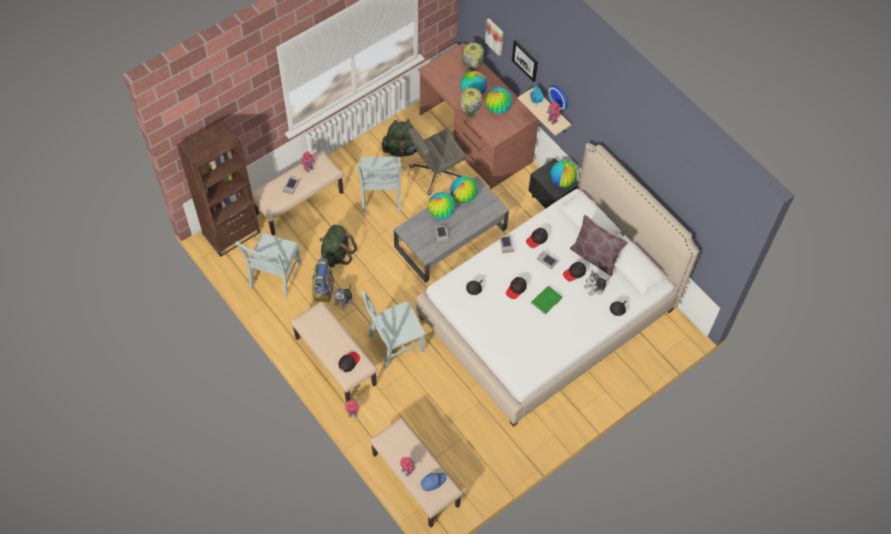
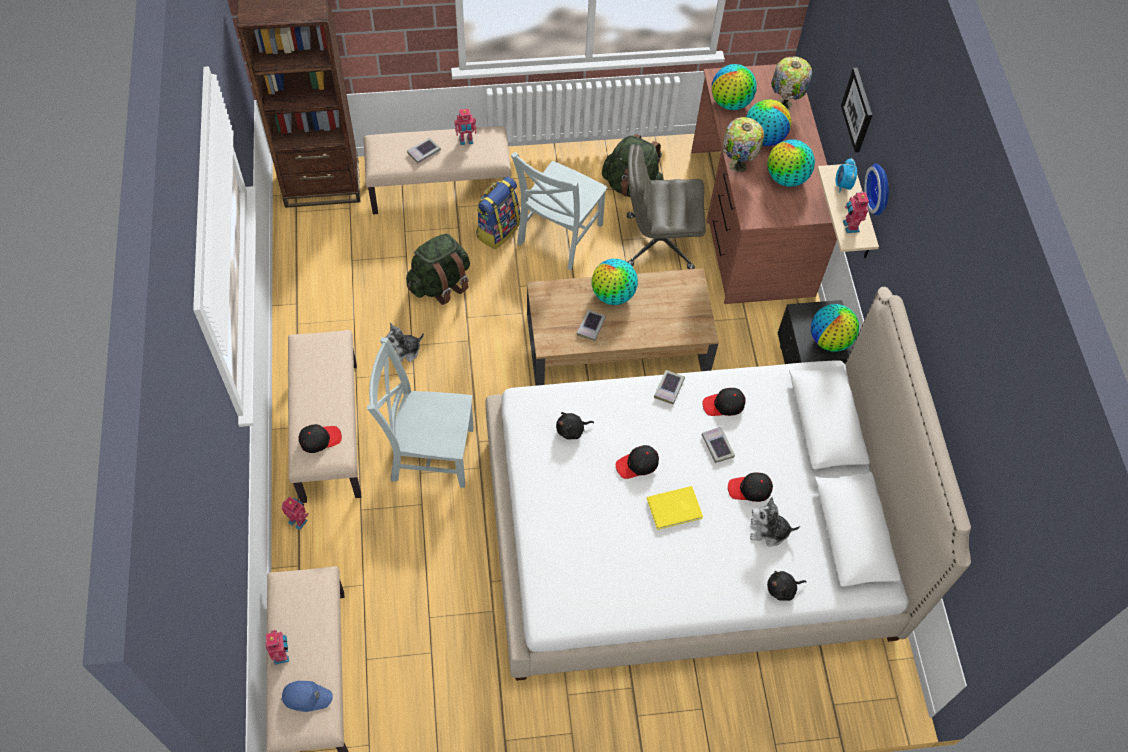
camera: 30 degrees right, 0 degrees up
(274, 277) = (334, 271): grey chair -> none
(323, 289) = (386, 322): backpack -> backpack (497, 230)
(450, 238) = (616, 344): grey coffee table -> brown coffee table
(463, 197) = (662, 288): globe -> globe (730, 103)
(495, 36) = (836, 57): picture -> none
(547, 300) = (675, 509): green book -> yellow book
(595, 257) = (800, 482): brown pillow -> none

